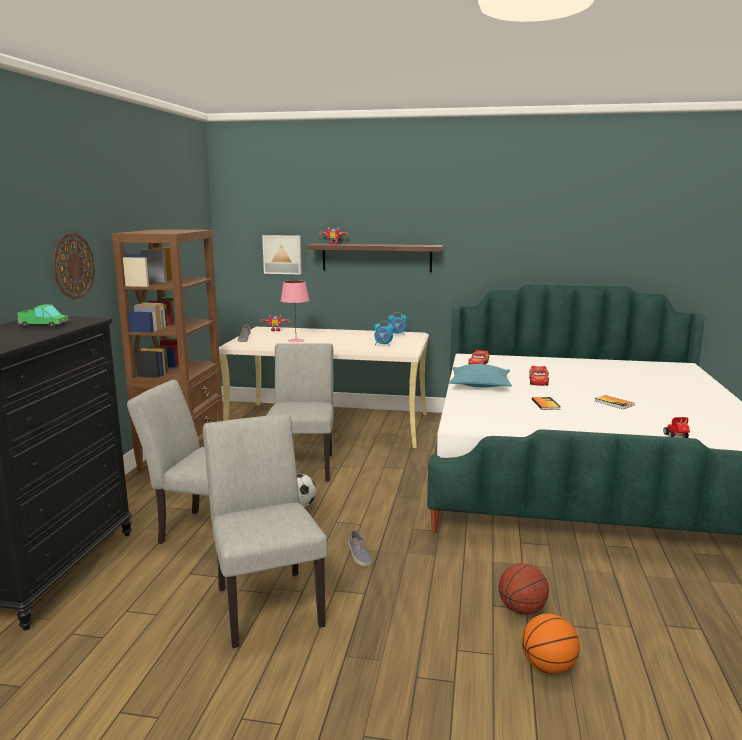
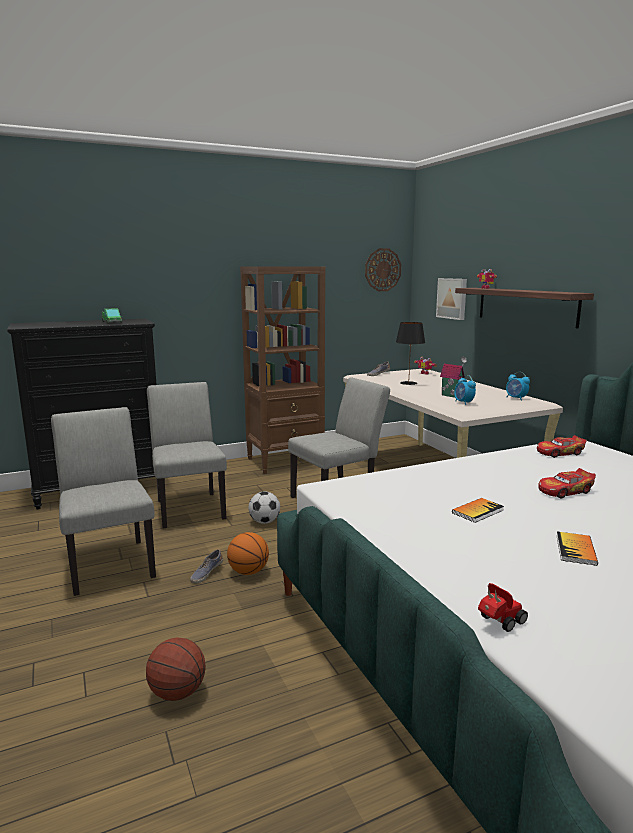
camera: 55 degrees right, 0 degrees up
(73, 266) = (195, 288): wall clock -> wall clock (382, 270)
(266, 601) = (110, 562): grey chair -> grey chair turned 60 degrees counterclockwise
(296, 340) = (408, 383): pink table lamp -> black table lamp
(358, 342) = (452, 395): none -> toy house
(480, 385) = (481, 469): turquoise pillow -> none
(548, 667) = (77, 741): basketball -> basketball (248, 571)

